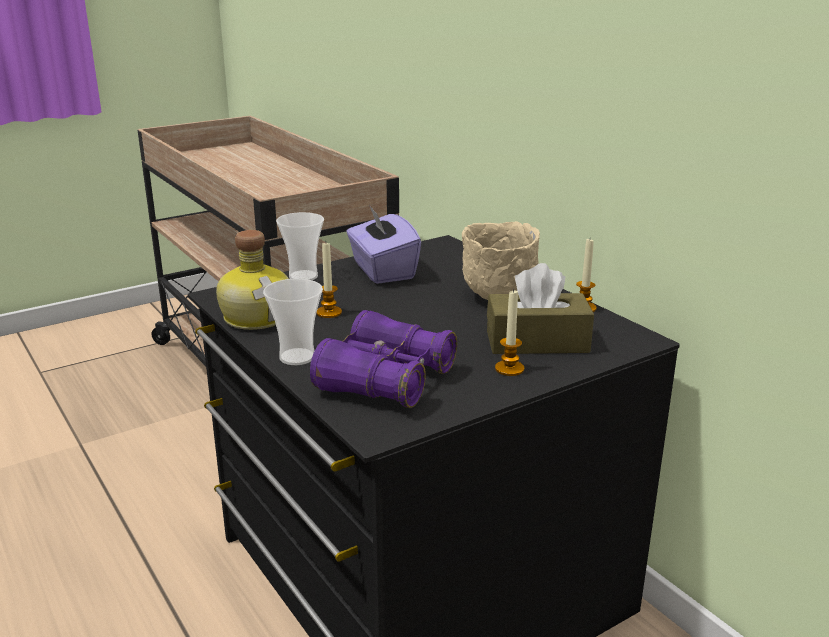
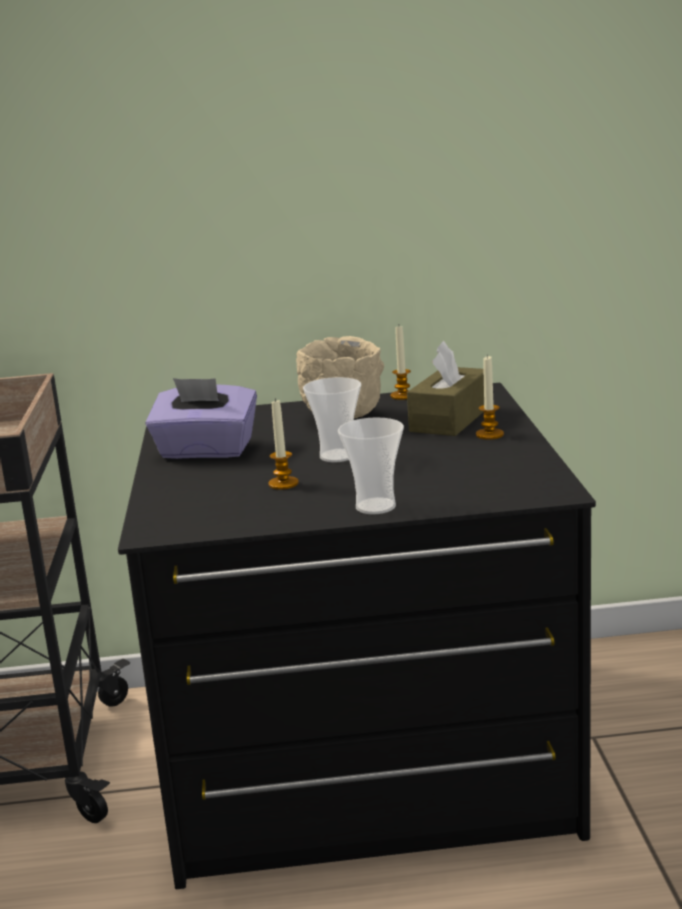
camera: 60 degrees left, 5 degrees down
(257, 317) = (248, 516): bottle -> none
(303, 276) = (165, 486): cup -> cup (337, 456)
(385, 380) = (464, 478): purple binoculars -> none

